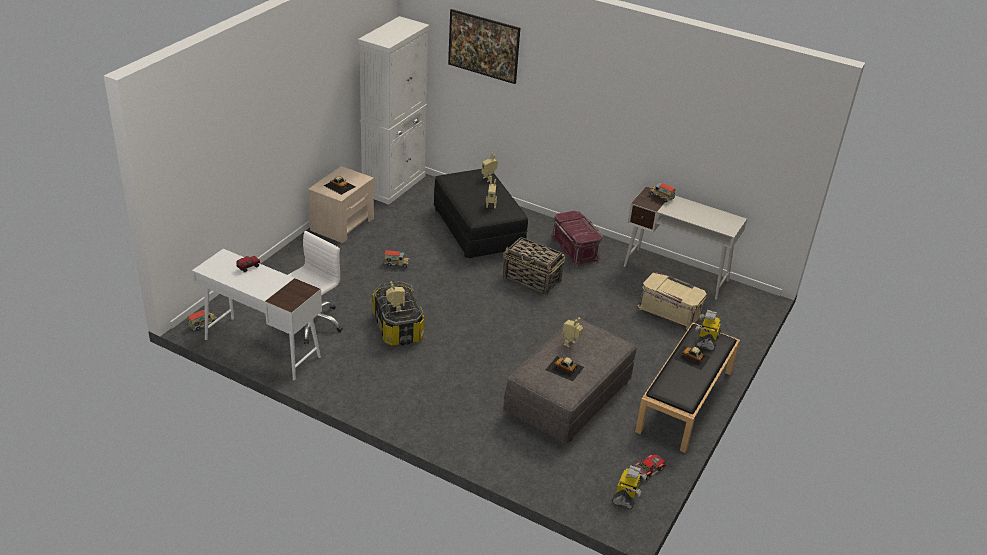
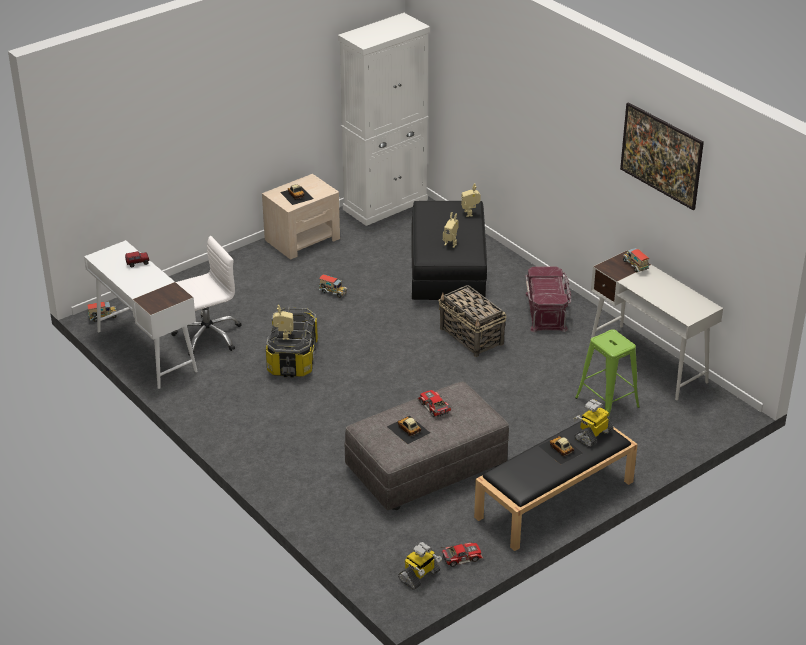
camera: 25 degrees right, 0 degrees up
(483, 60) = (478, 74): picture -> picture (659, 172)
(571, 344) = (433, 407): toy robot -> toy car
(669, 312) = (607, 403): beige storage box -> green stool

